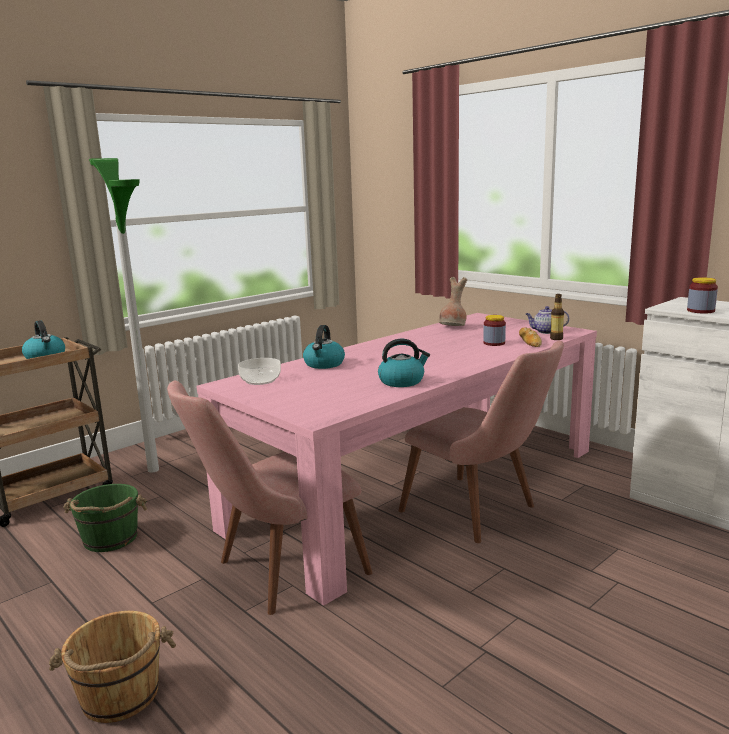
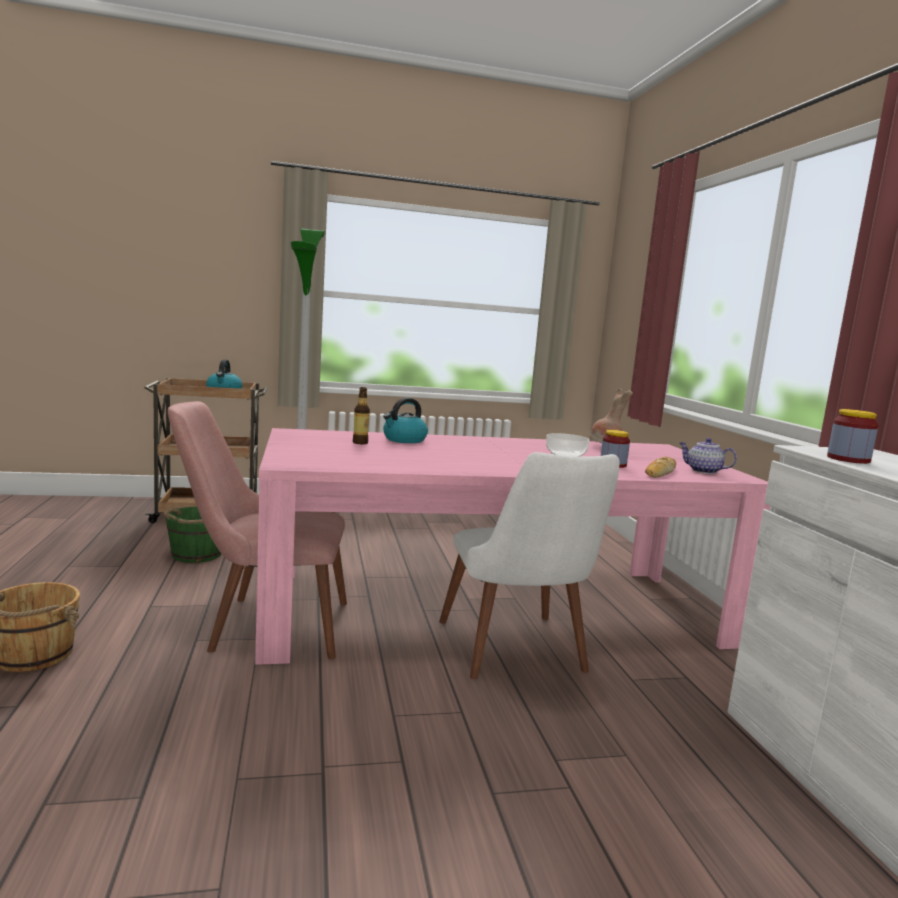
camera: 30 degrees right, 5 degrees down
(260, 380) = (324, 436): bowl -> bowl (566, 454)
(402, 381) = (432, 464): kettle -> none
(481, 513) = (519, 655): pink chair -> white chair
(556, 338) = (698, 478): bottle -> bottle (360, 443)

